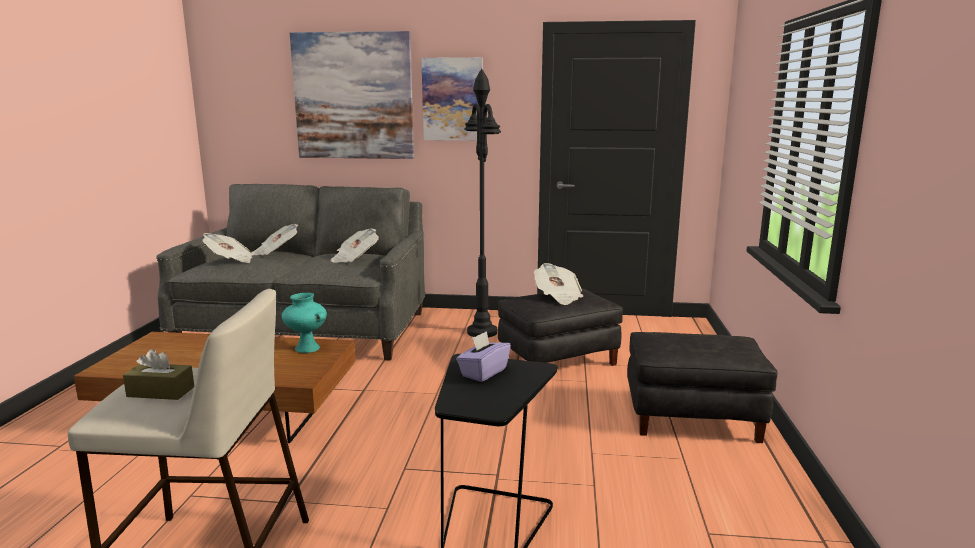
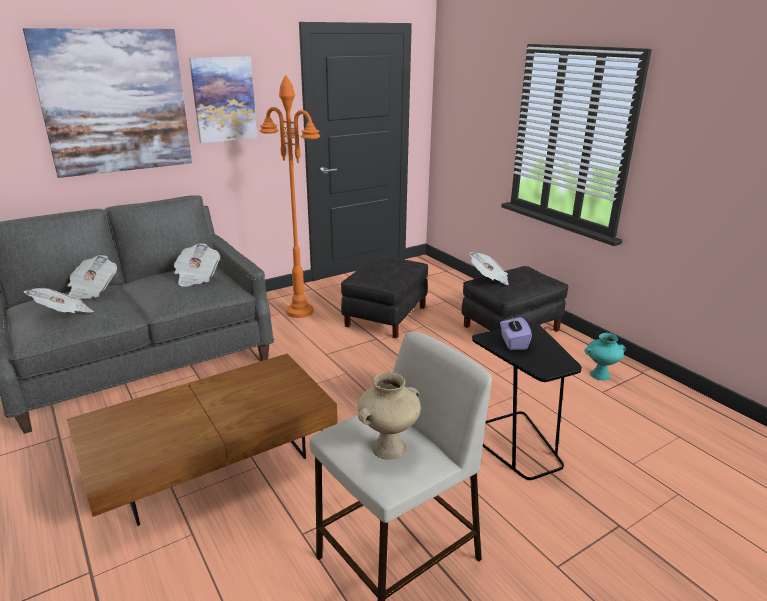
camera: 40 degrees left, 10 degrees up
(161, 392) = (389, 447): brown tissue box -> beige vase
(306, 348) = (264, 375): turquoise vase -> turquoise vase (599, 375)
(482, 332) = (300, 311): black floor lamp -> orange floor lamp
(558, 297) = (383, 268): newspaper -> newspaper (489, 279)

